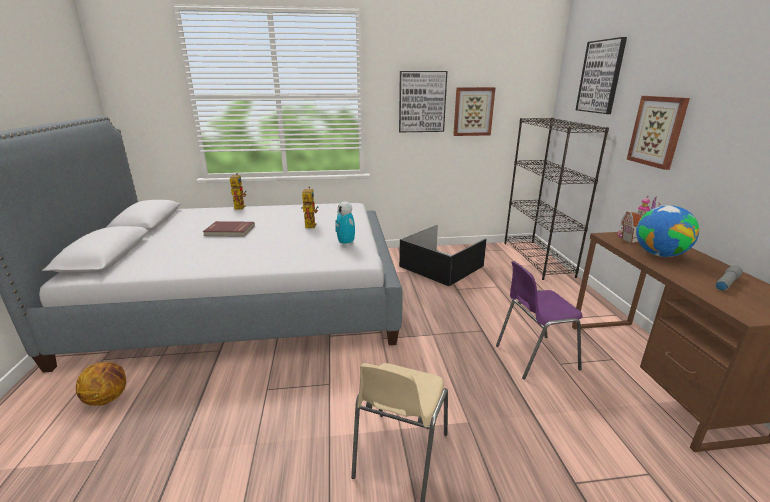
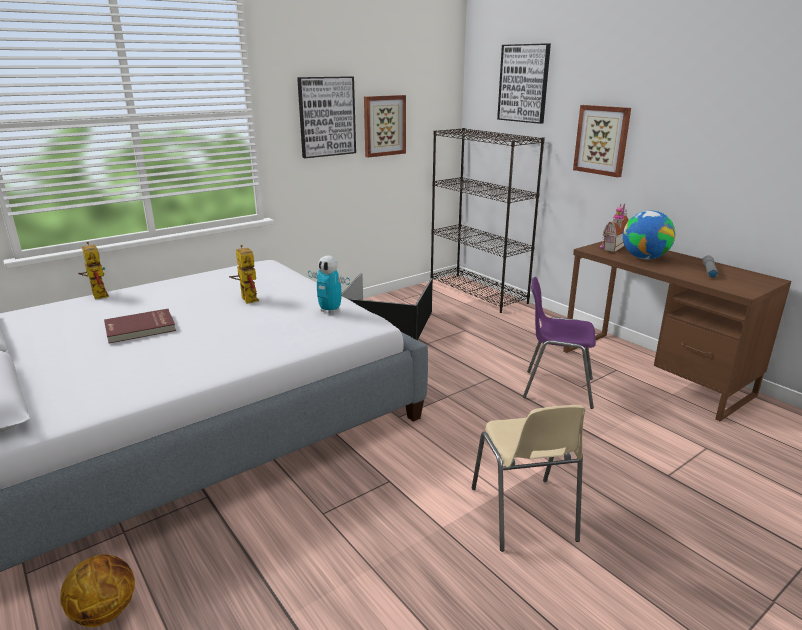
camera: 30 degrees left, 0 degrees up
(533, 357) = (556, 388): purple chair -> purple chair turned 60 degrees clockwise

